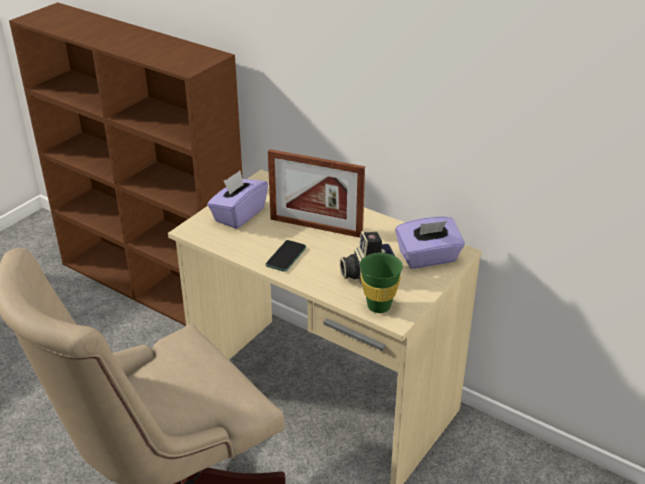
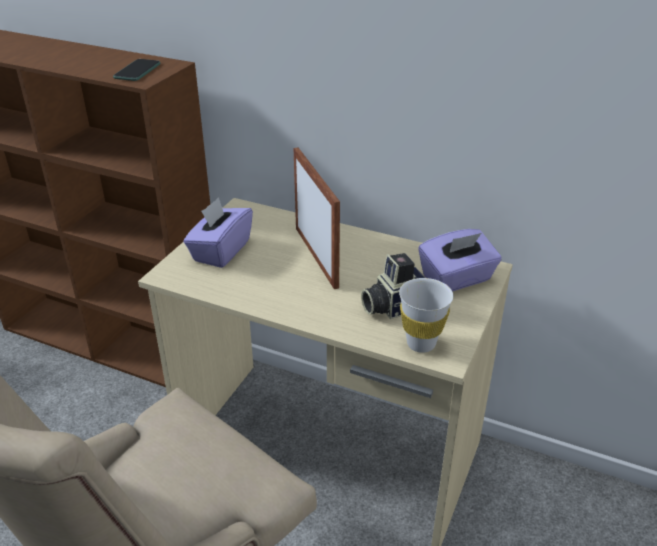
camera: 10 degrees left, 0 degrees up
(286, 256) = (290, 295): phone -> phone (137, 71)
(316, 227) = (316, 256): picture frame -> picture frame turned 120 degrees counterclockwise
(379, 306) = (421, 343): green cup -> white cup

